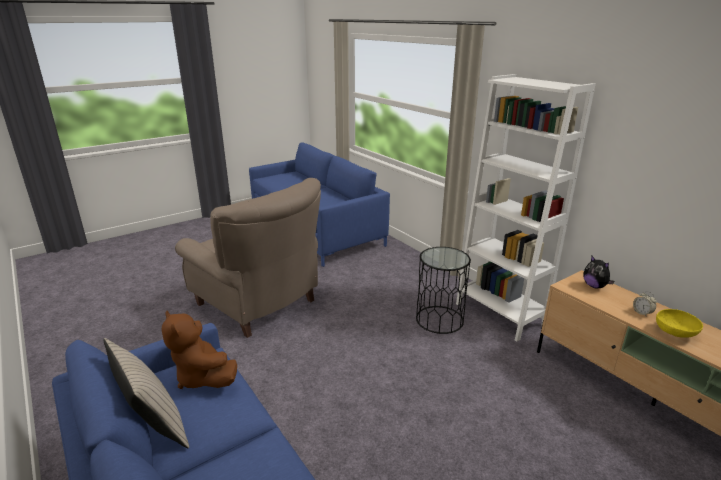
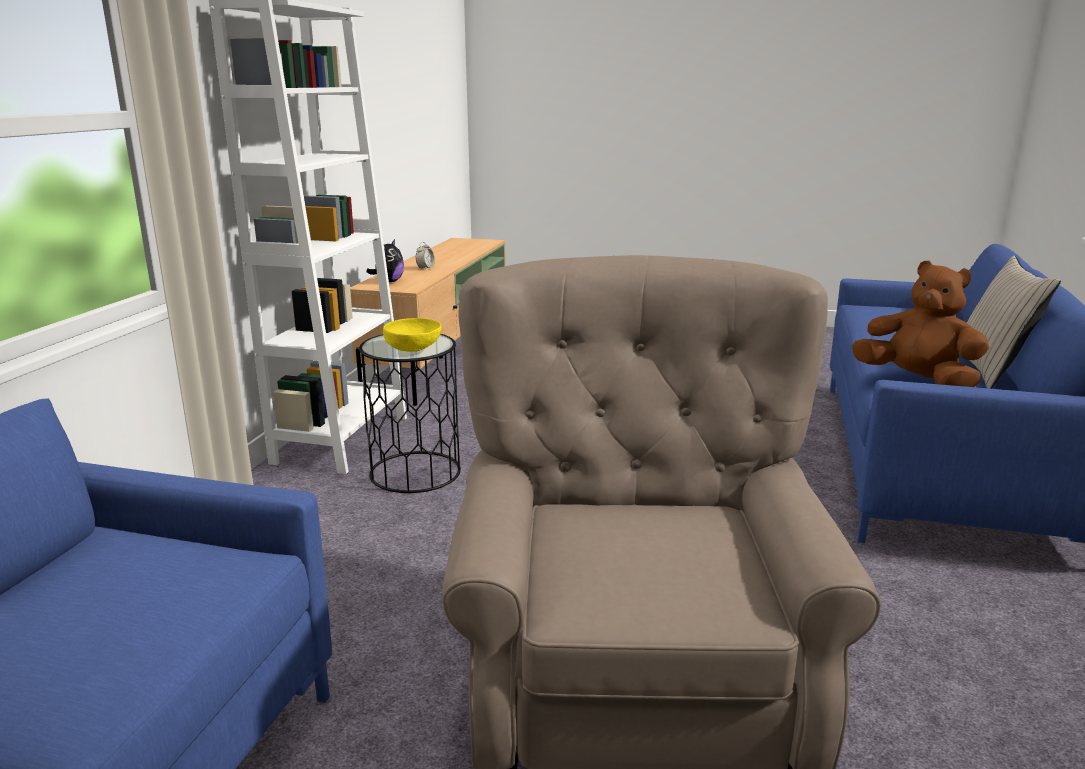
camera: 130 degrees left, 5 degrees down
(203, 377) = (917, 381): brown plush toy -> brown plush toy turned 60 degrees counterclockwise
(675, 333) = (448, 261): yellow bowl -> yellow bowl (414, 349)

